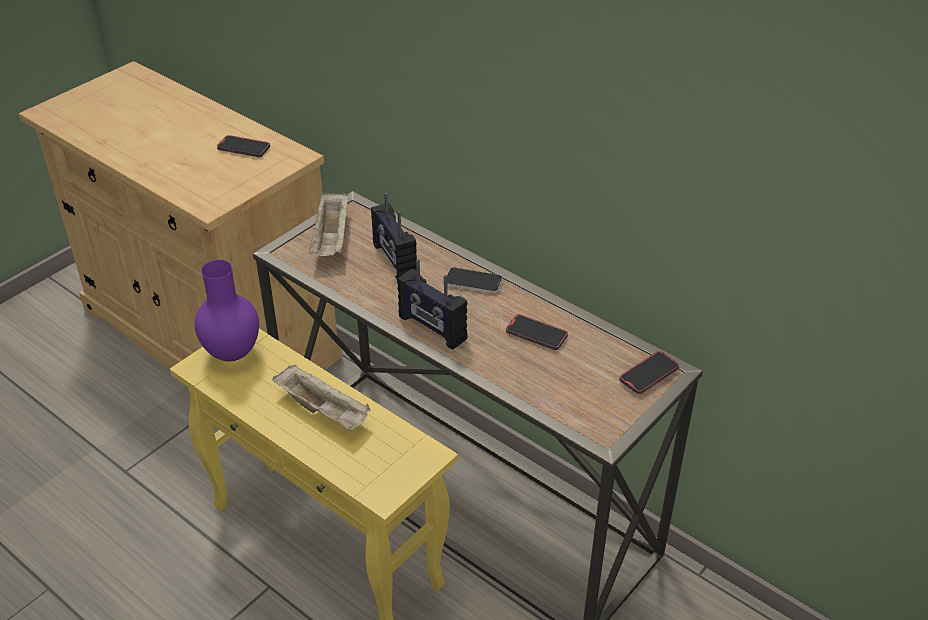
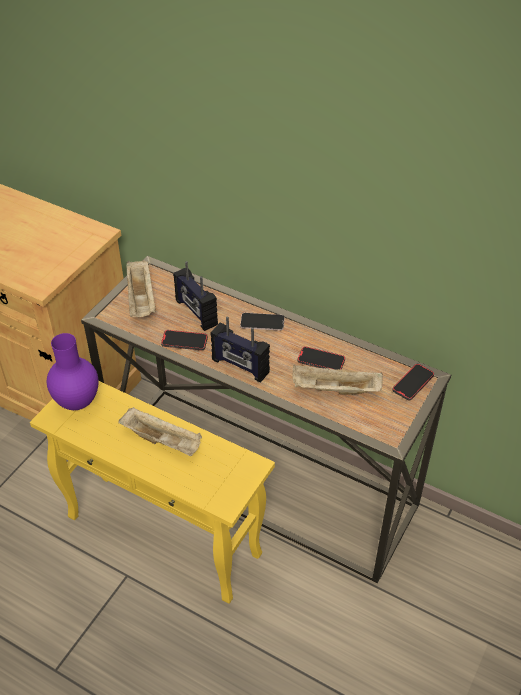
camera: 10 degrees left, 5 degrees up
(244, 148) = (53, 230): phone -> phone (184, 341)
(545, 370) = (334, 390): none -> beige tray

